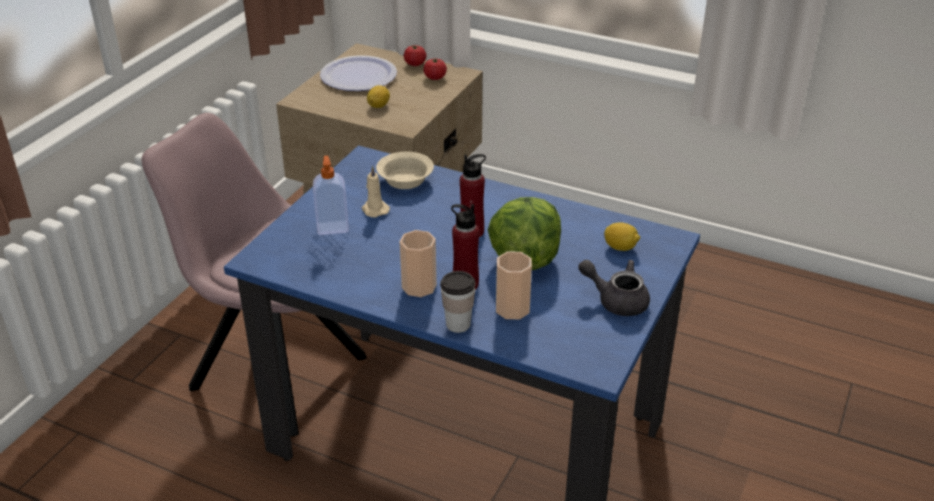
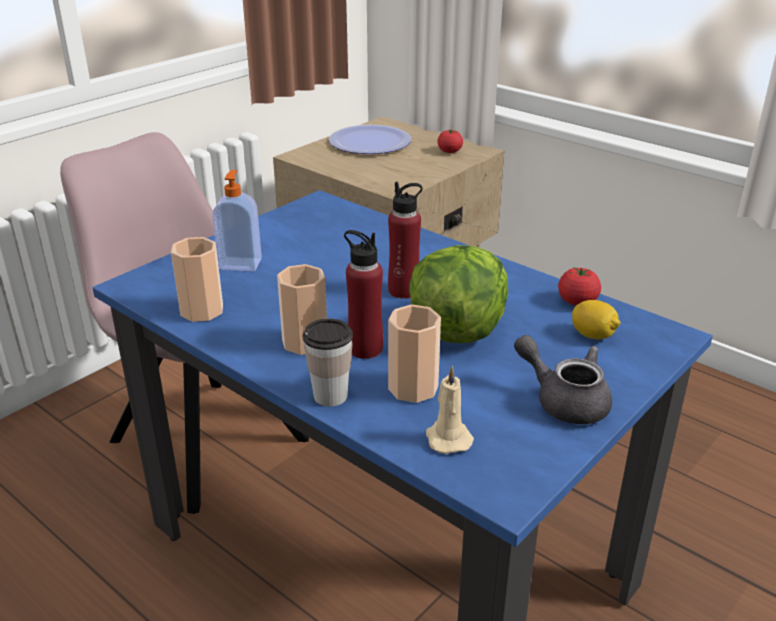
camera: 15 degrees right, 5 degrees down
(326, 273) = (202, 311): none -> cup
(374, 209) = (299, 252): beige candle -> beige candle (447, 437)
(378, 105) = (377, 169): lemon -> none
(406, 180) = (353, 228): beige bowl -> none
(415, 64) = (434, 138): tomato -> tomato (577, 301)

